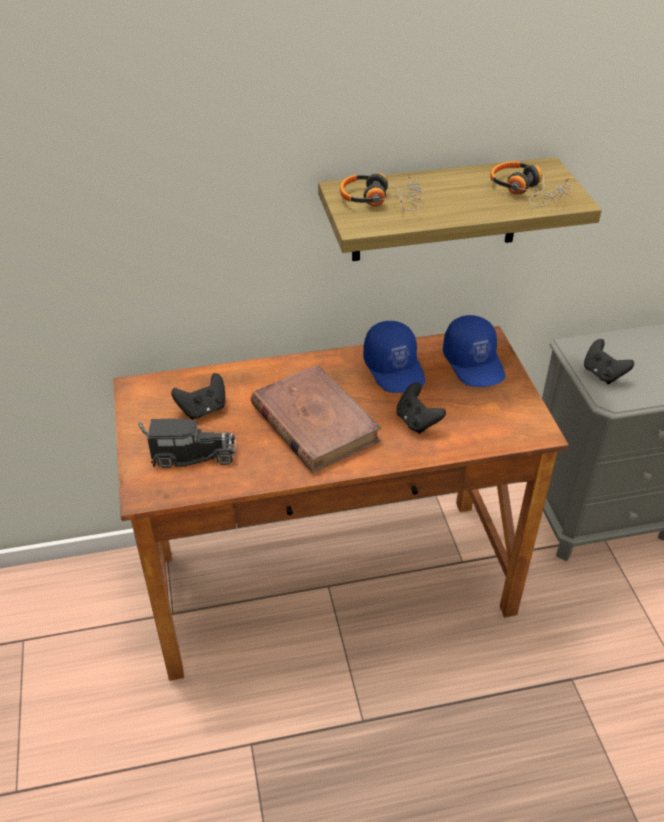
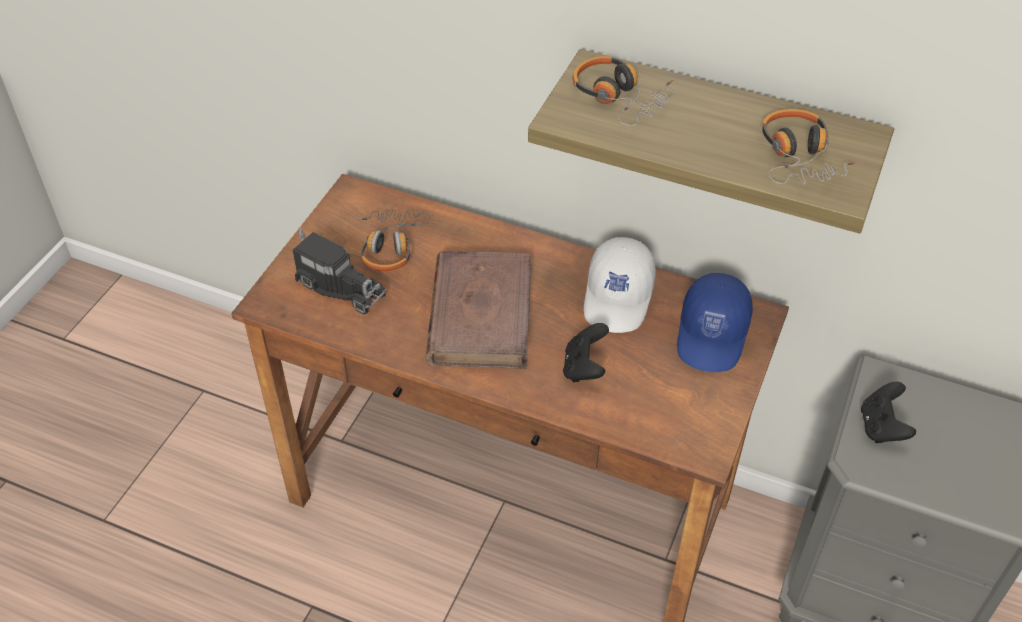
camera: 35 degrees right, 5 degrees up
(203, 409) = (391, 246): black game controller -> headphones
(395, 369) = (619, 298): blue cap -> white cap

